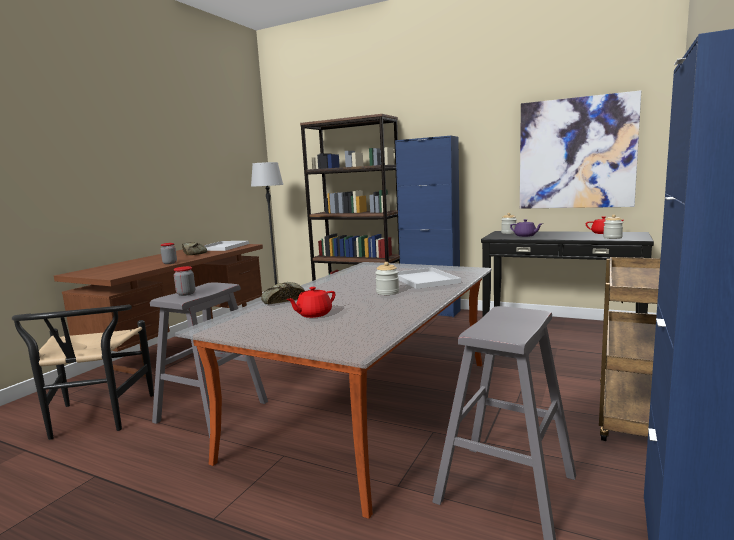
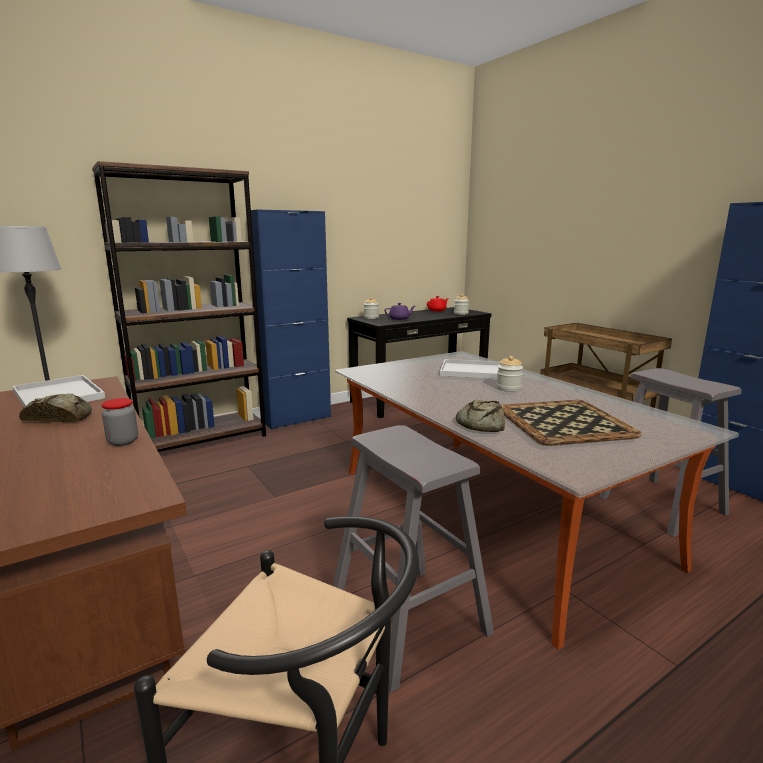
camera: 60 degrees left, 5 degrees up
(186, 294) = (417, 456): jar -> none
(313, 314) = (565, 422): red teapot -> tray
(576, 153) = (408, 239): picture -> none

